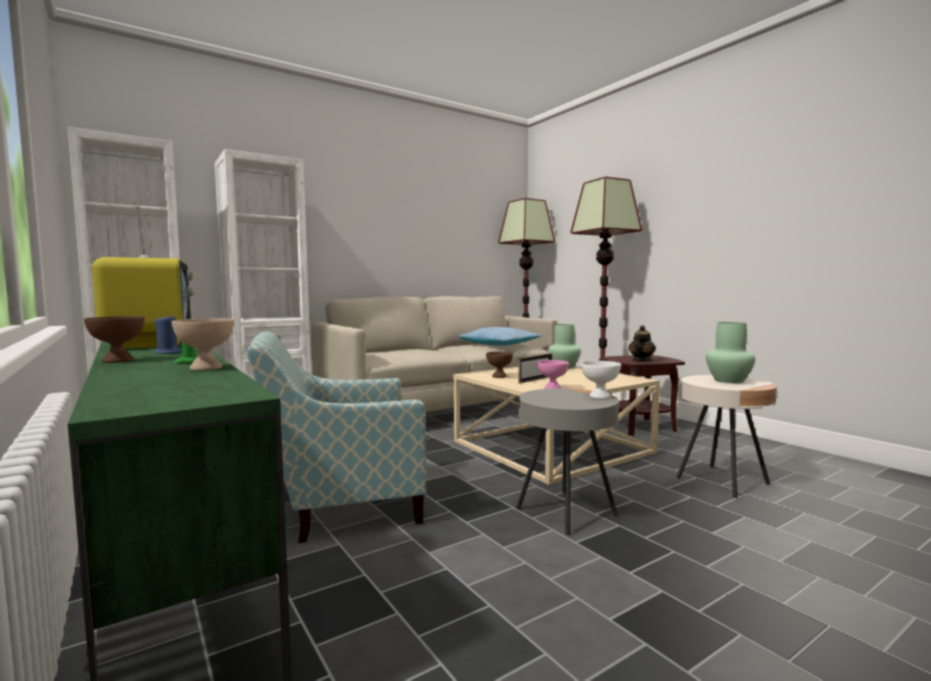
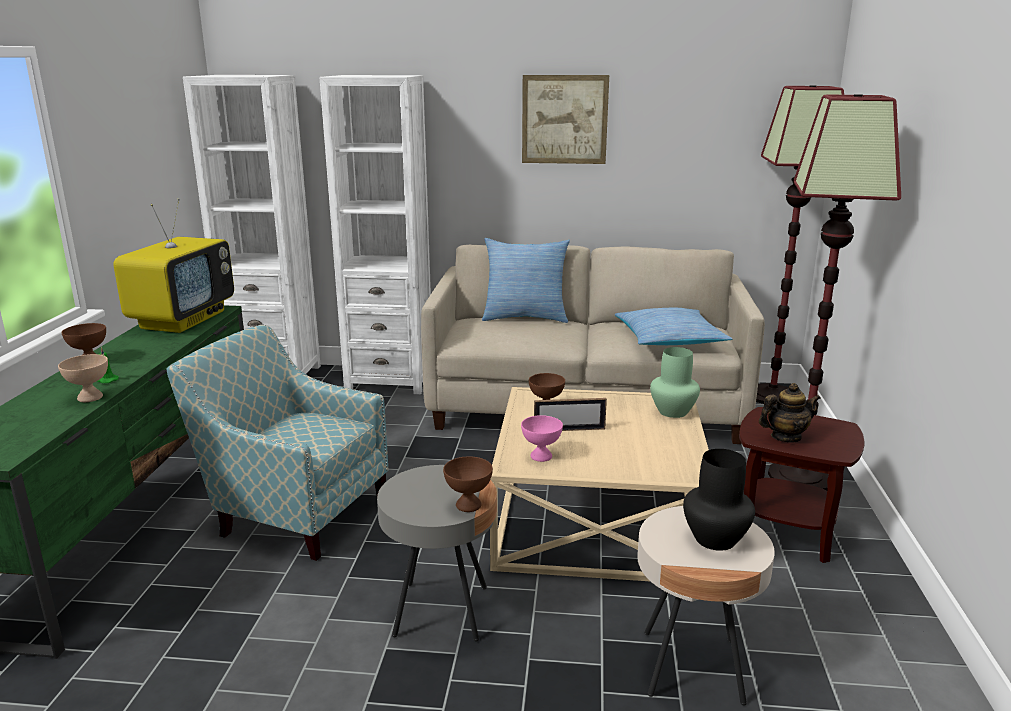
camera: 40 degrees right, 15 degrees up
(168, 353) = (143, 351): blue candle -> none
(389, 213) = (564, 119): none -> picture
(392, 349) = (525, 317): none -> pillow
(599, 396) = (467, 505): white bowl -> brown bowl
(728, 380) = (714, 538): green vase -> black vase

